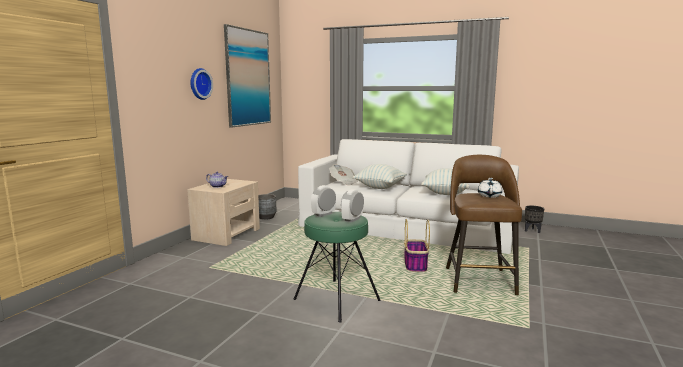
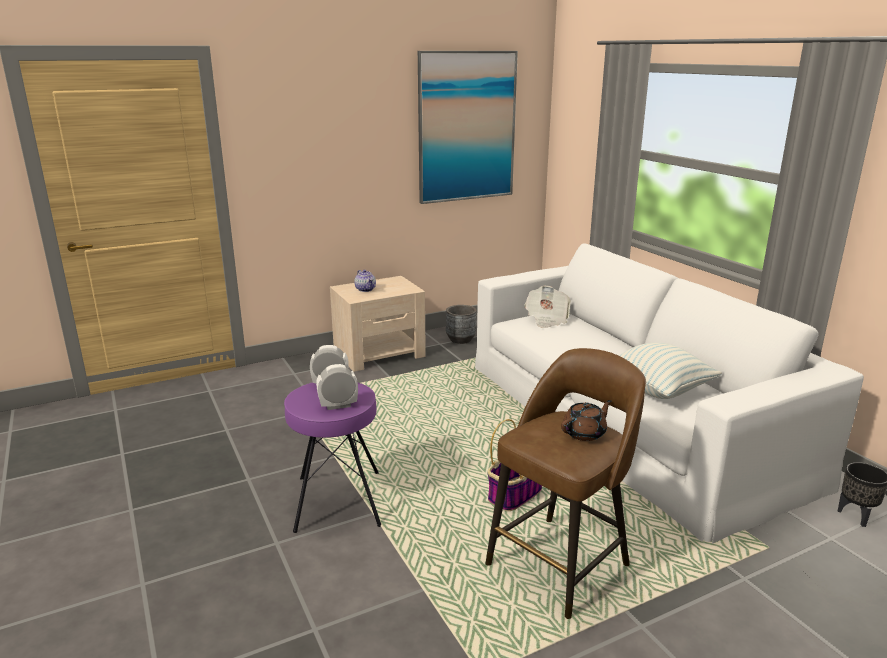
camera: 40 degrees right, 10 degrees up
(199, 84) = (363, 144): wall clock -> none
(336, 300) = (337, 501): green stool -> purple stool
(380, 187) = (581, 344): pillow -> none
(489, 195) = (585, 433): white teapot -> brown teapot

